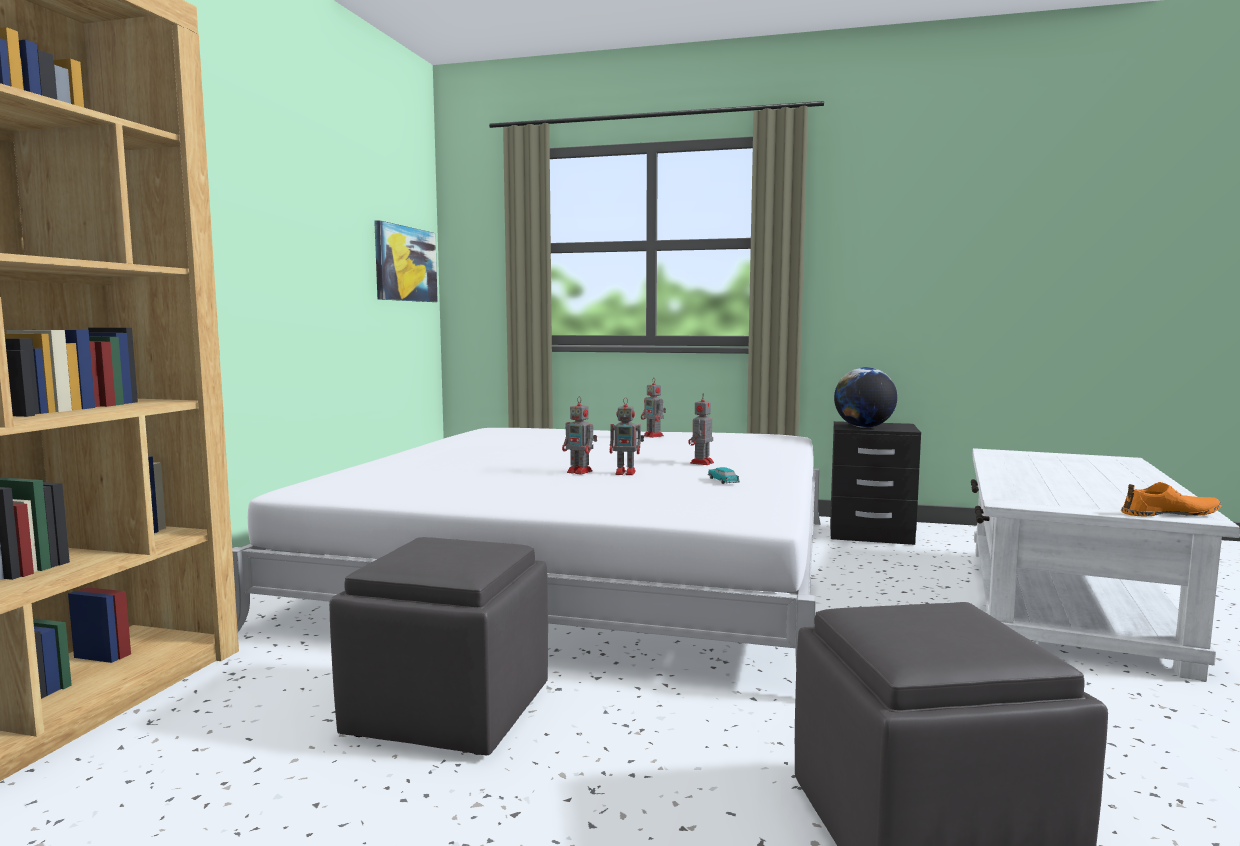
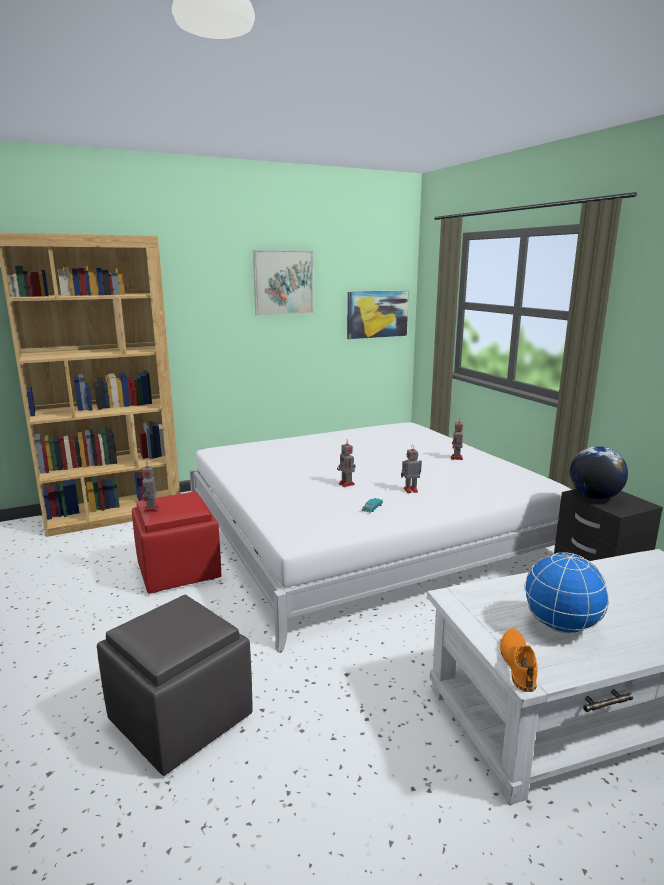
camera: 50 degrees right, 10 degrees up
(300, 184) = (283, 282): none -> picture
(452, 710) = (179, 571): grey ottoman -> red ottoman
(580, 472) = (329, 476): toy robot -> toy robot (151, 510)
(1102, 492) = (561, 626): none -> globe
(1170, 514) = (518, 663): orange shoe -> orange shoe turned 135 degrees counterclockwise

